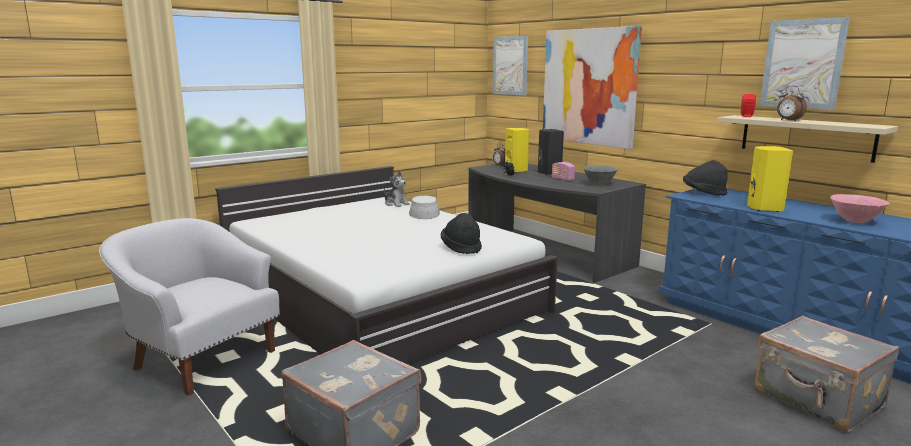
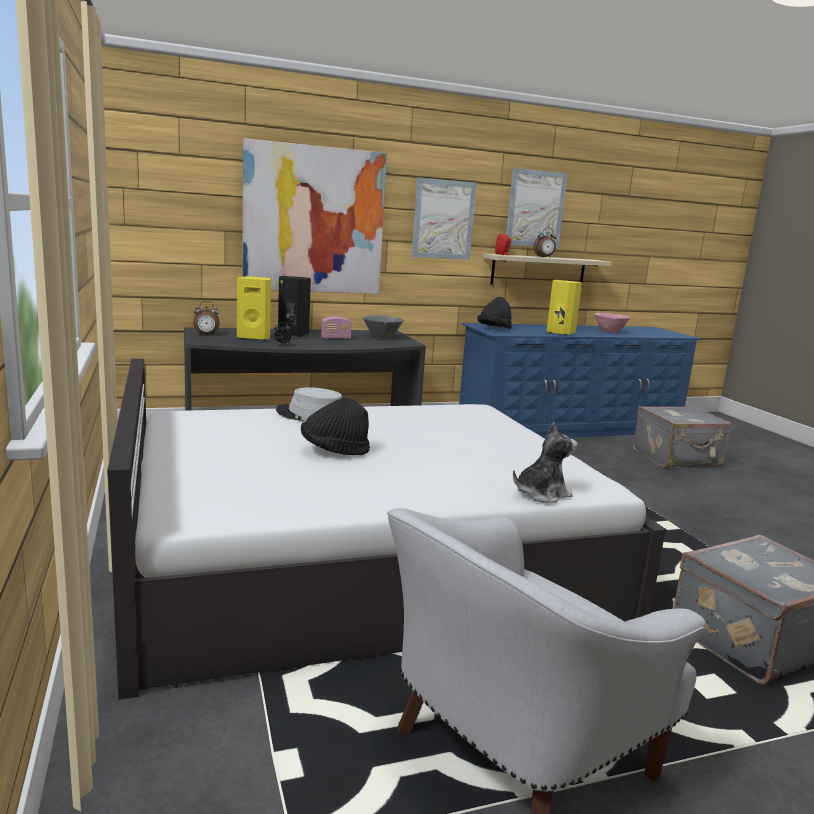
camera: 70 degrees left, 0 degrees up
(396, 204) = (227, 417): plush toy -> plush toy (541, 494)
(461, 248) = (501, 430): black hat -> black hat (334, 450)
(510, 65) = (164, 181): picture -> picture (443, 219)

